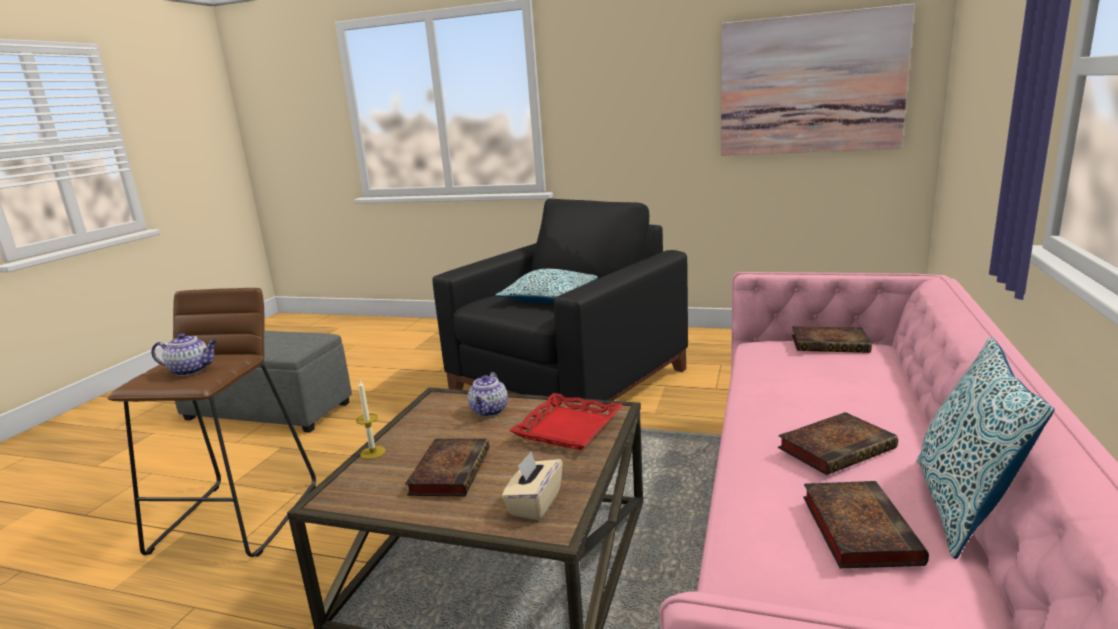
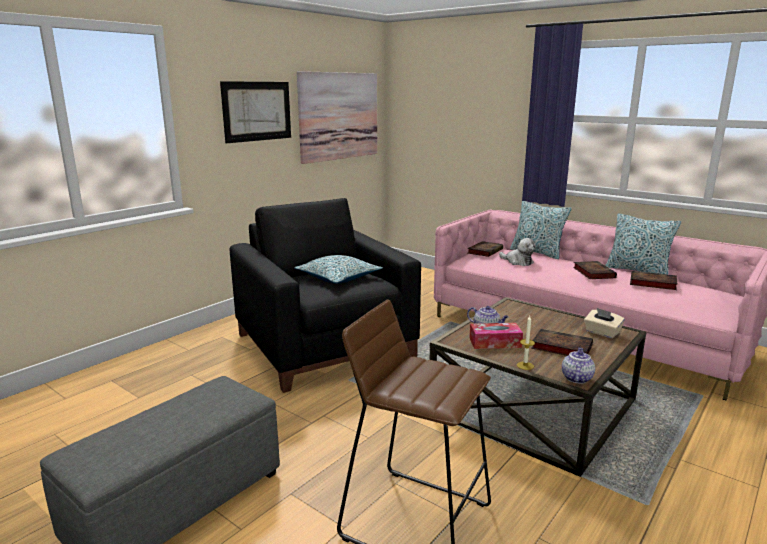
camera: 70 degrees left, 0 degrees up
(191, 370) = (436, 378): teapot -> teapot (576, 378)
(445, 423) = (495, 342): none -> tissue box
(567, 428) = (525, 315): red tray -> none
(650, 83) = (257, 111): none -> picture
(809, 376) = (518, 262): none -> plush toy
(907, 382) = (537, 252): none -> pillow

